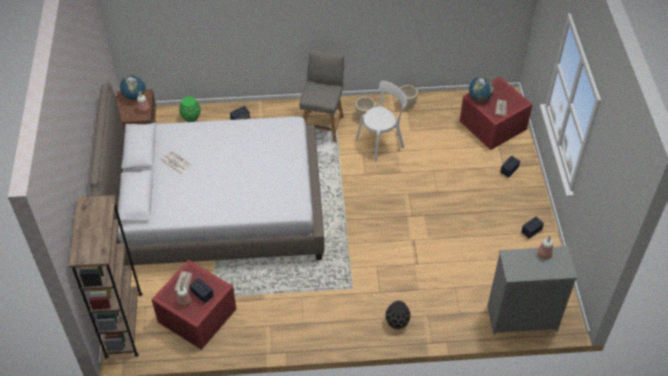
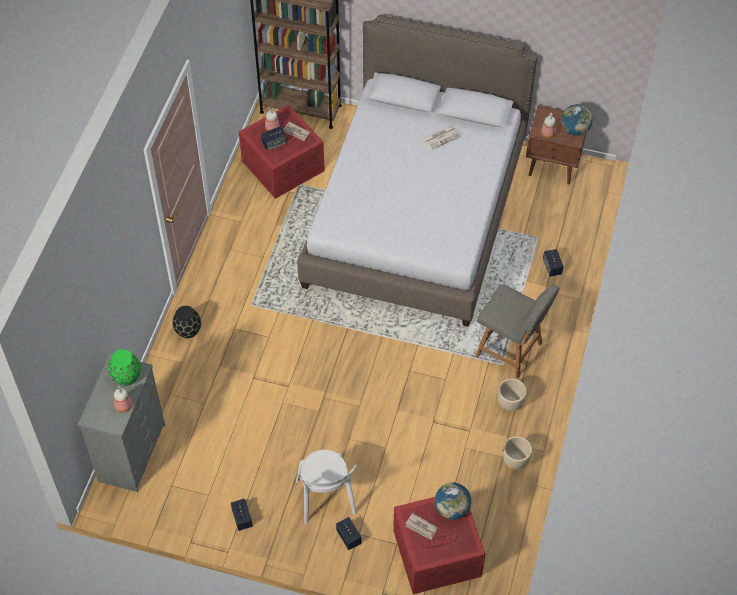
camera: 110 degrees right, 5 degrees up
(191, 117) = (573, 219): green vase -> green vase (127, 377)
(381, 142) = (456, 407): white chair -> white chair (326, 500)

